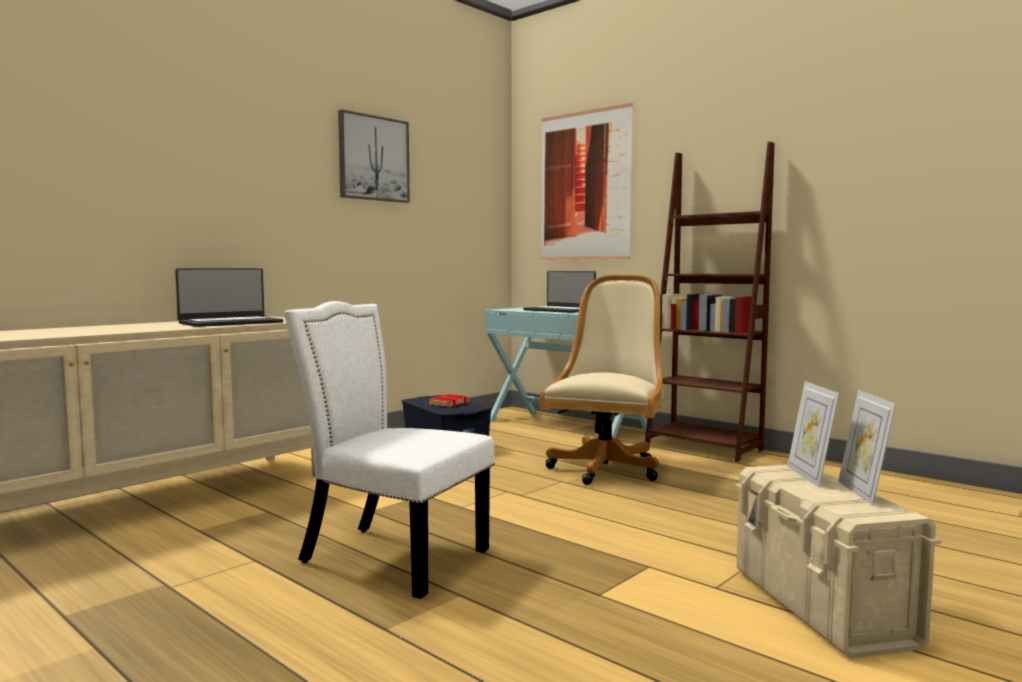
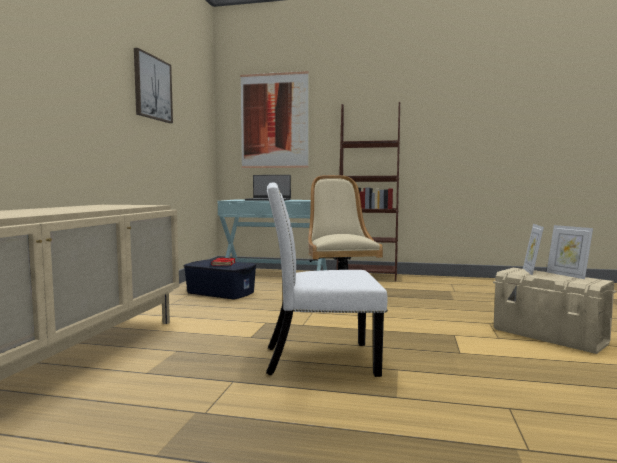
camera: 30 degrees left, 0 degrees up
(230, 323) = (105, 207): laptop -> none
(809, 476) = (531, 272): picture frame -> picture frame turned 45 degrees clockwise

